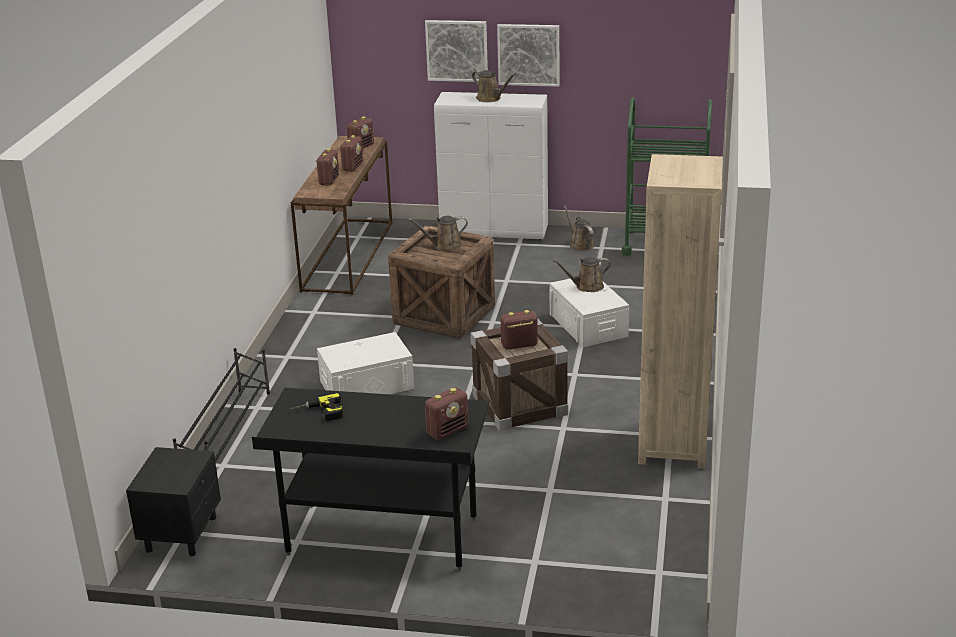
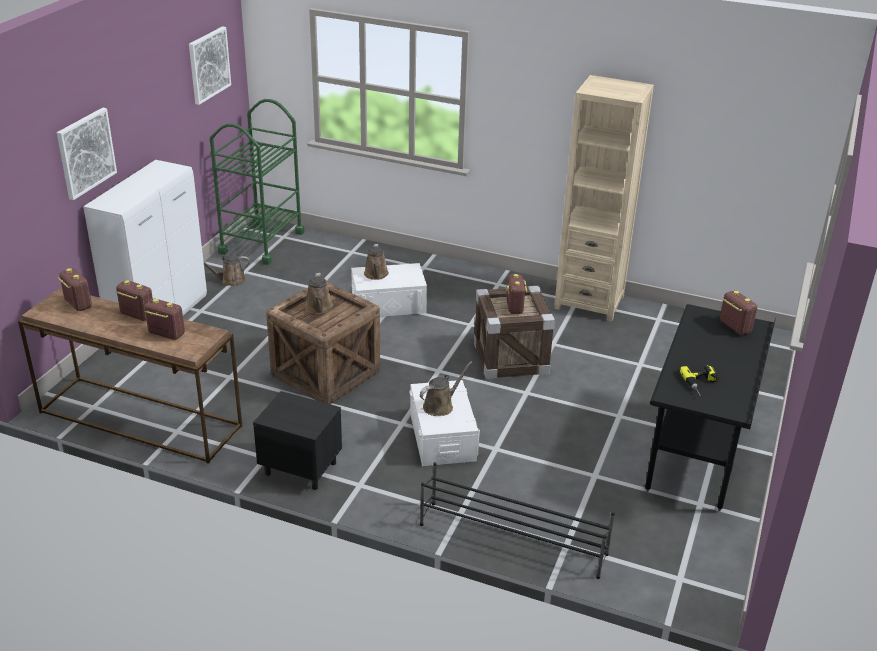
camera: 80 degrees left, 5 degrees up
(182, 533) = (682, 579): black nightstand -> black nightstand (300, 468)
(490, 98) = (137, 185): brown watering can -> brown watering can (440, 406)
(528, 54) = (136, 126): picture -> picture (208, 65)

